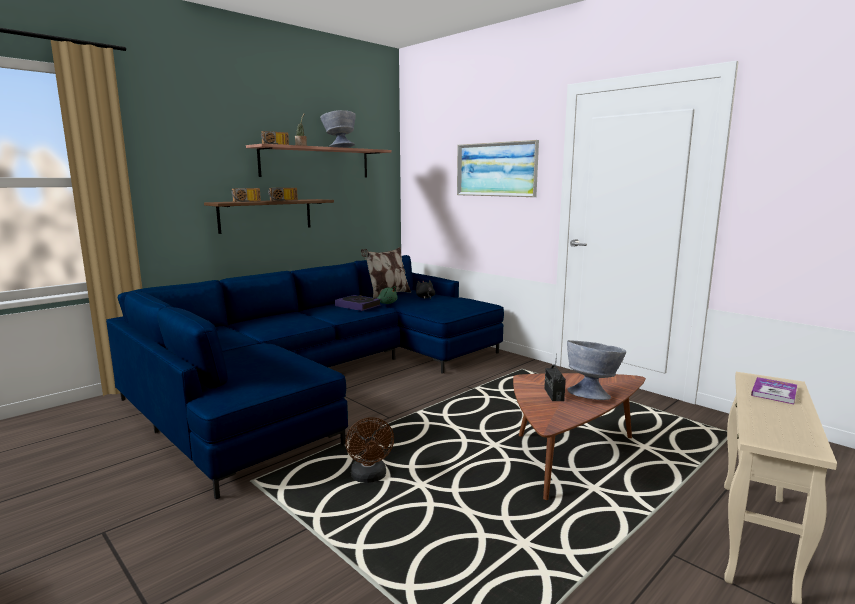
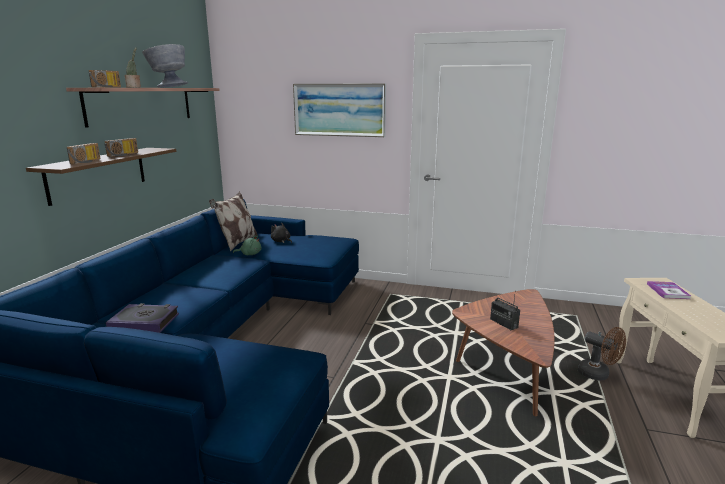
camera: 30 degrees left, 5 degrees up
(358, 306) = (227, 263): book -> book (144, 322)
(369, 477) = (387, 450): brown fan -> brown fan (598, 375)
(592, 394) = (526, 315): grey bowl -> none

